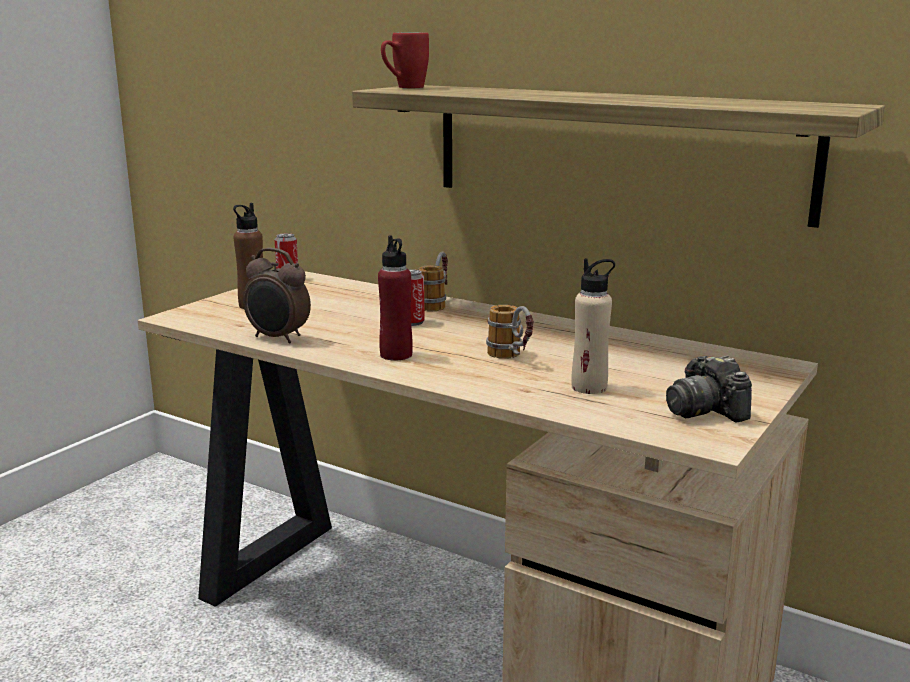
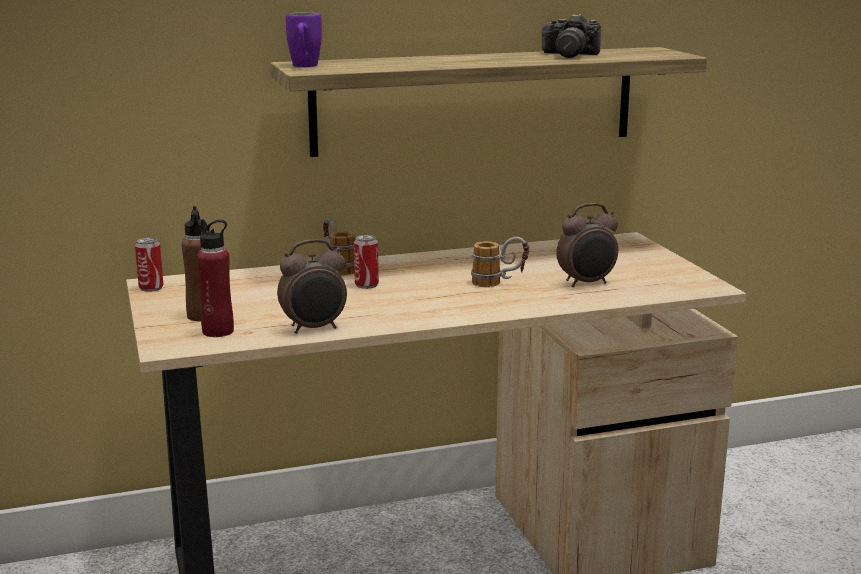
camera: 50 degrees left, 0 degrees up
(396, 355) = (430, 307): red bottle -> red bottle (218, 331)
(404, 87) = (304, 66): red mug -> purple mug
(589, 387) = (587, 283): beige bottle -> alarm clock
(705, 410) = (666, 274): camera -> camera (569, 55)

